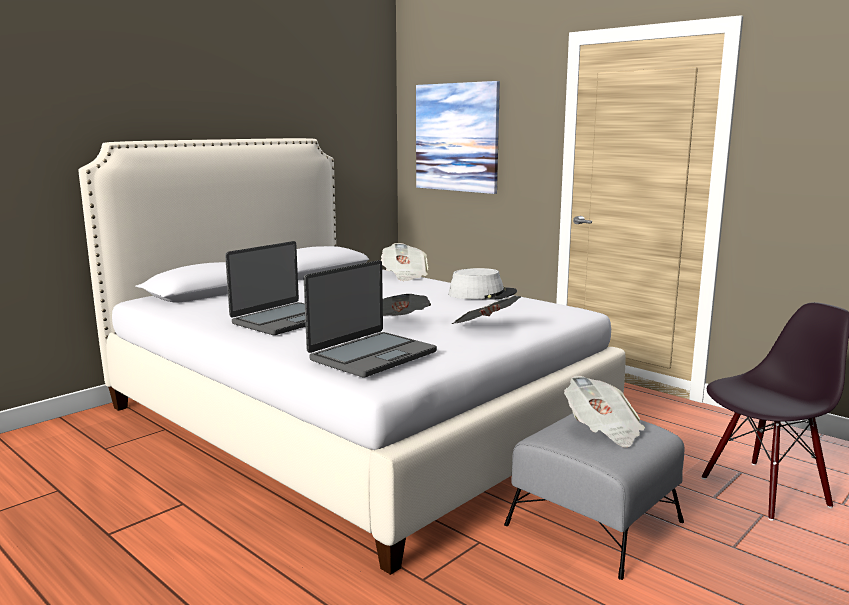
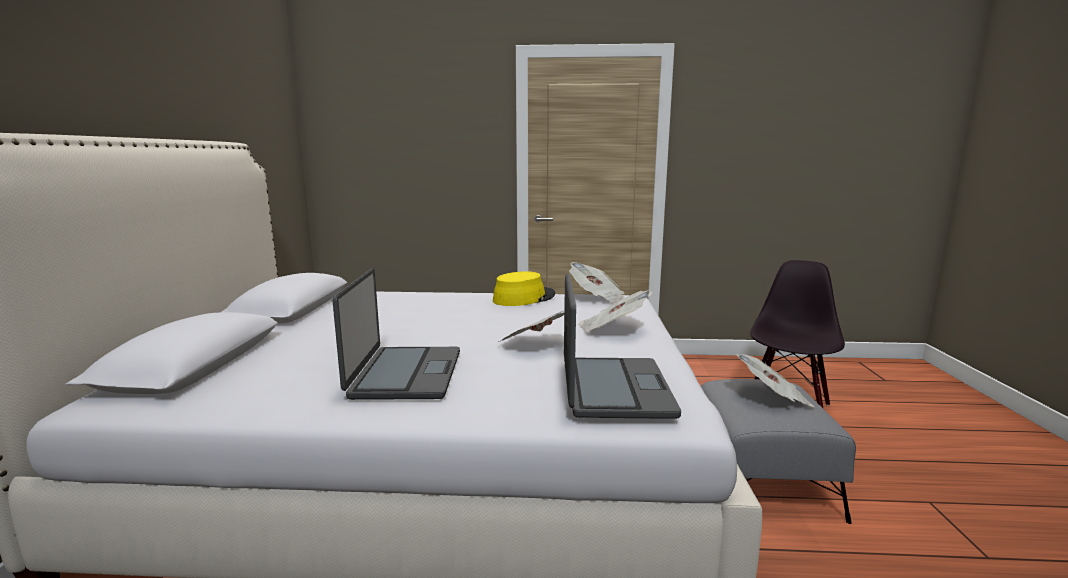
camera: 40 degrees left, 0 degrees up
(404, 275) = (406, 293): newspaper -> newspaper (597, 298)
(456, 137) = (387, 145): picture -> none
(482, 294) = (524, 298): grey hat -> yellow hat

